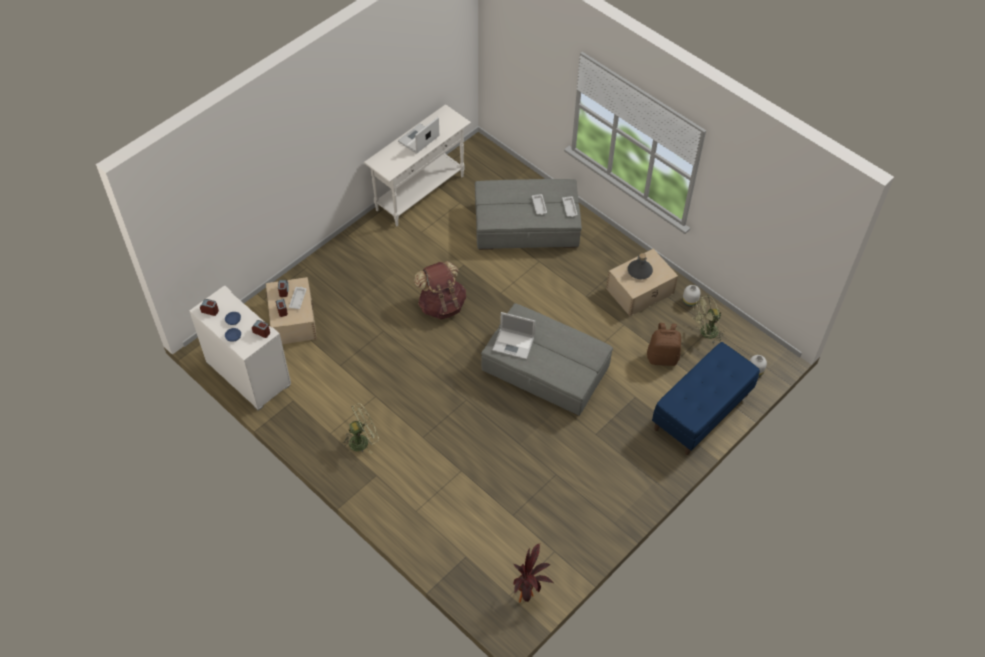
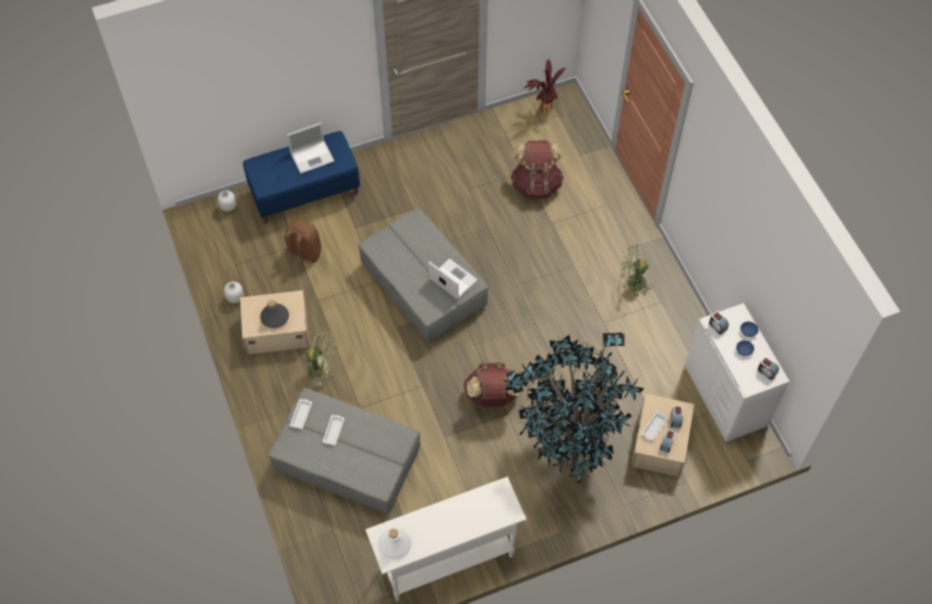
camera: 155 degrees left, 5 degrees up
(367, 285) = (563, 454): none -> potted plant
(418, 139) = (444, 526): laptop -> laptop (312, 156)
(446, 119) = (394, 544): none -> white bottle
(494, 504) = (536, 185): none -> brown backpack
(705, 333) = (245, 261): green fan -> green fan (321, 369)

